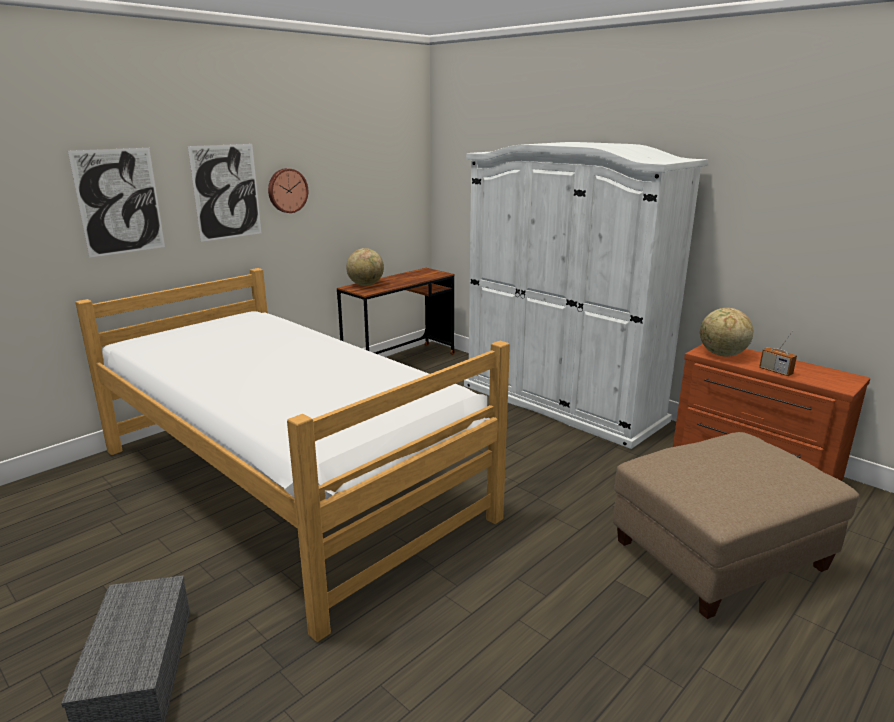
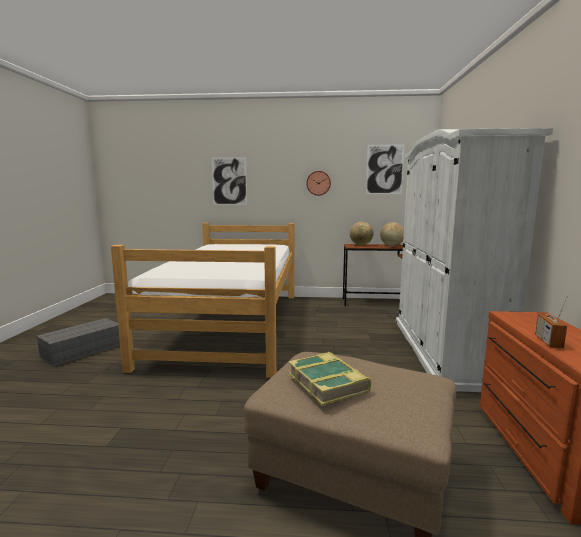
camera: 50 degrees right, 10 degrees down
(226, 192) = (282, 181): picture -> picture (384, 169)
(722, 355) = (523, 320): globe -> globe (391, 246)
(731, 481) = (328, 383): none -> book

